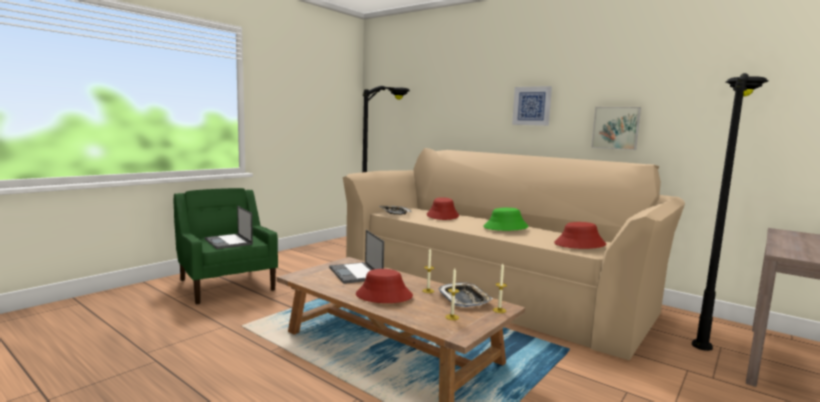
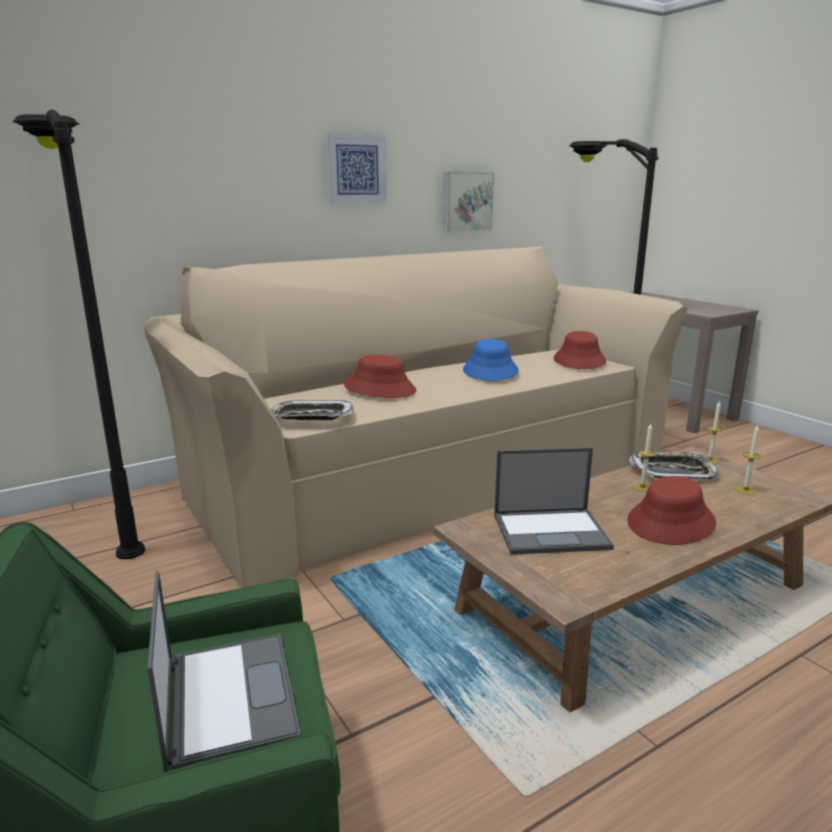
camera: 70 degrees left, 10 degrees up
(229, 242) = (228, 697): laptop -> laptop turned 90 degrees counterclockwise
(505, 227) = (490, 371): green hat -> blue hat

